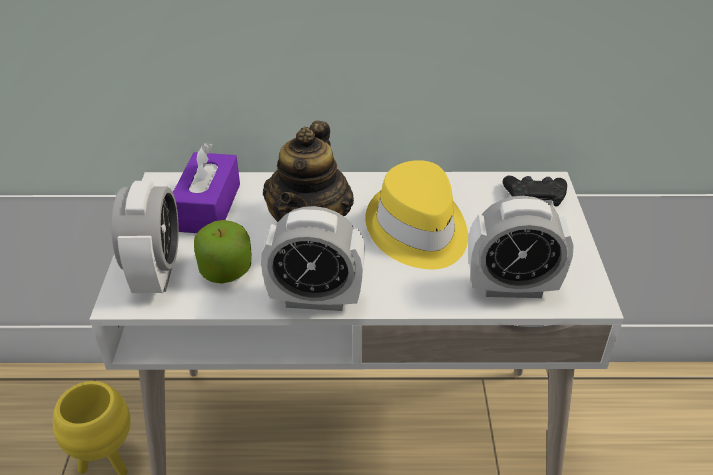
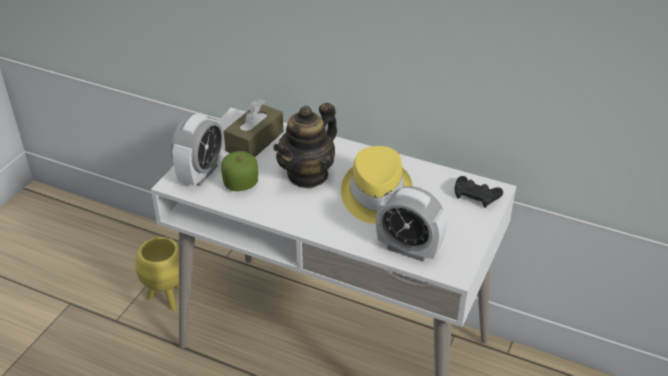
camera: 25 degrees right, 0 degrees up
(208, 207) = (255, 141): purple tissue box -> brown tissue box
(315, 299) = (281, 217): alarm clock -> none

